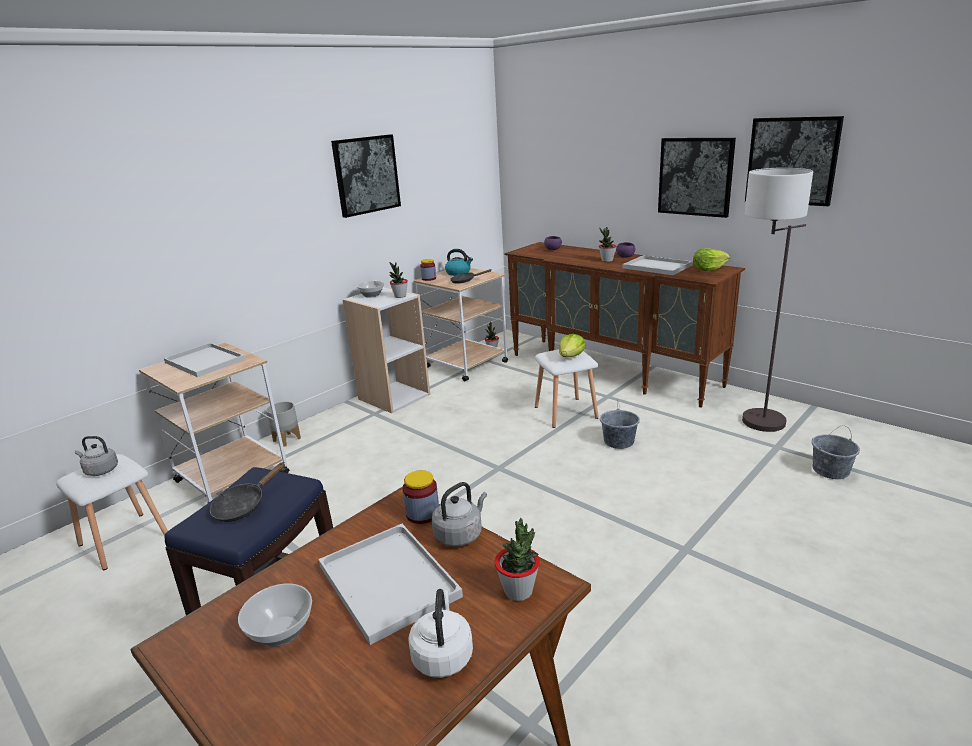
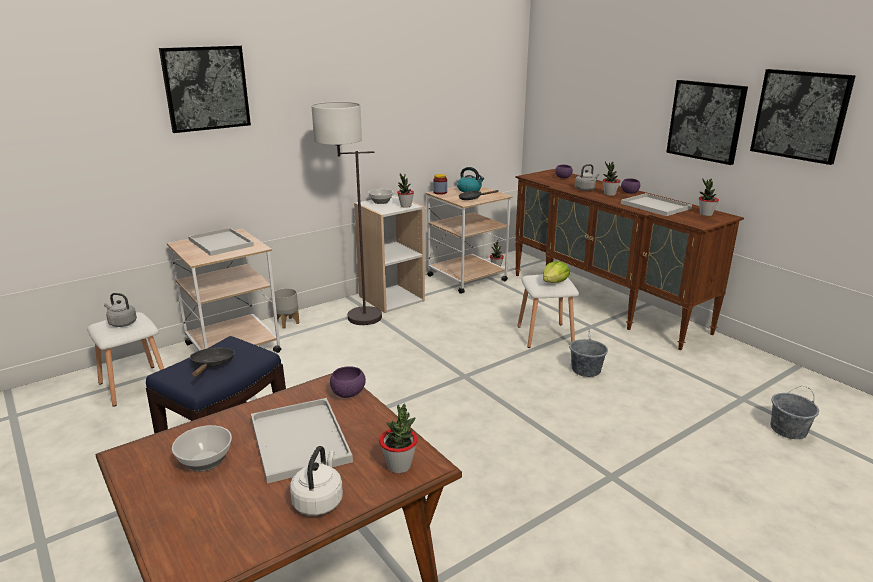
camera: 10 degrees right, 0 degrees up
(244, 506) = (212, 365): black frying pan -> black frying pan turned 135 degrees clockwise
(366, 175) = (390, 91): picture -> picture (206, 88)
(422, 514) = (348, 394): jar -> purple bowl
(460, 534) = (371, 415): grey kettle -> grey kettle (585, 189)
(708, 269) = (705, 214): lettuce -> potted plant
(754, 425) = (727, 374): white floor lamp -> white floor lamp (354, 318)

